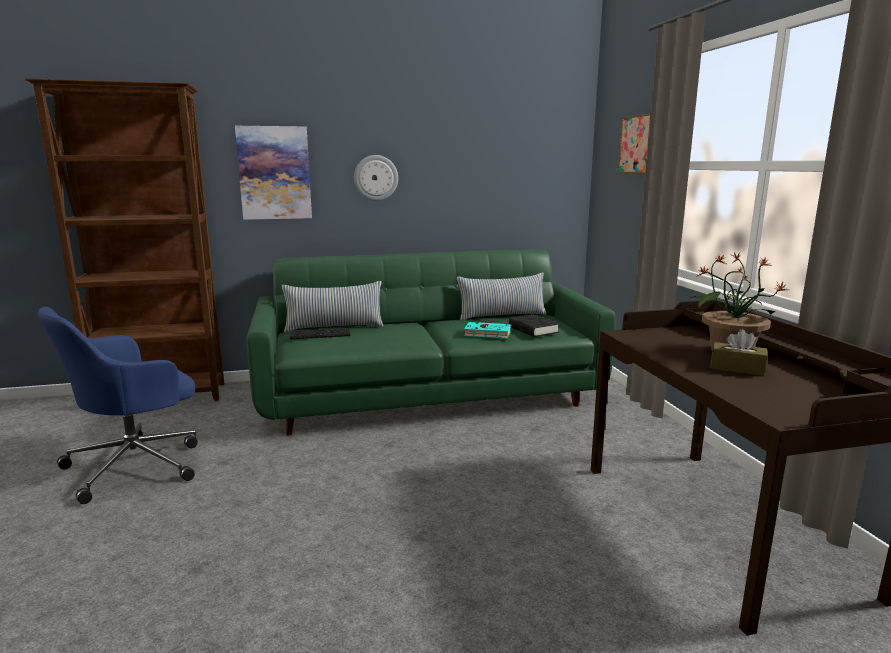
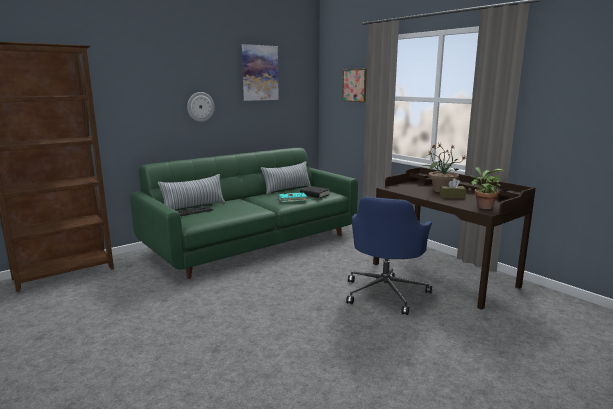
camera: 25 degrees left, 0 degrees up
(137, 464) = (104, 313): blue office chair -> blue office chair (386, 293)
(274, 173) = (135, 105): picture -> picture (260, 73)
(783, 402) = (482, 207): none -> potted plant

